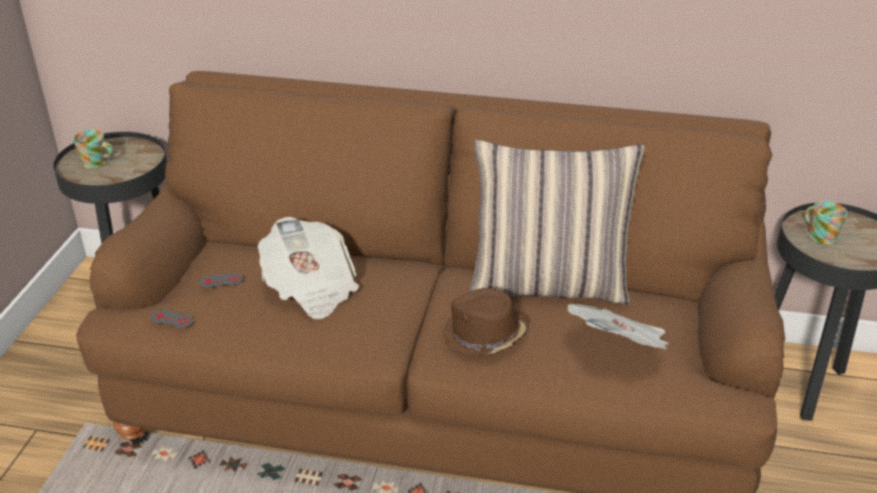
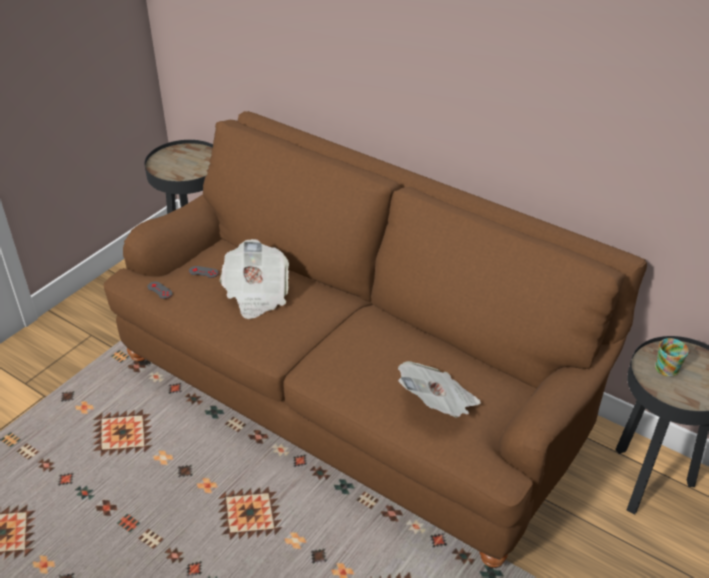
camera: 25 degrees right, 5 degrees up
(98, 163) = (176, 162): mug -> none
(483, 336) = (348, 365): brown hat -> none
(548, 284) = (423, 340): pillow -> none

